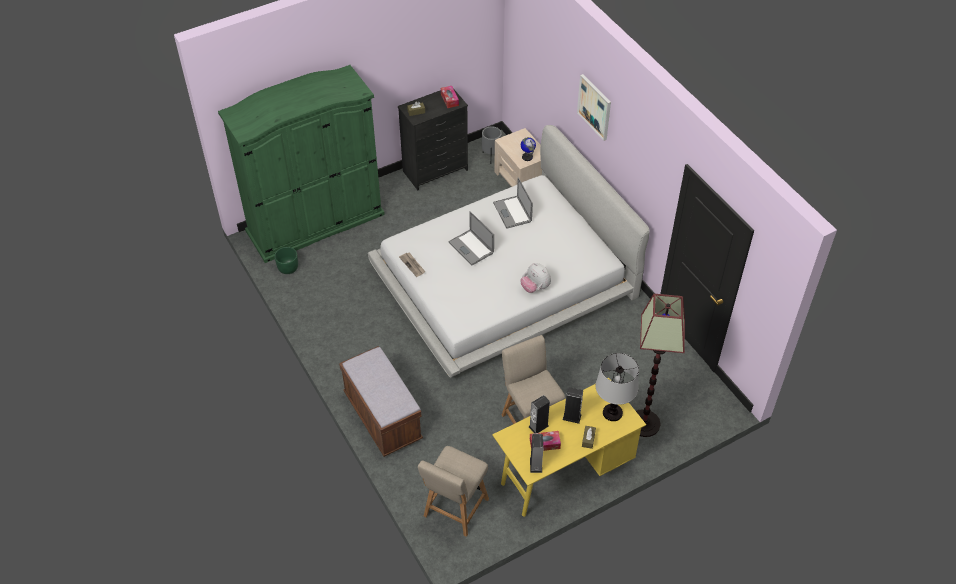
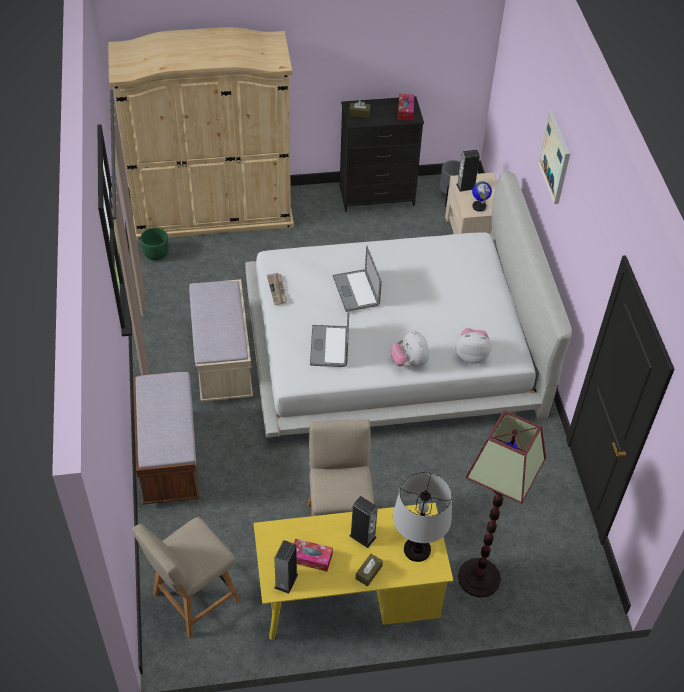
camera: 20 degrees right, 0 degrees up
(315, 222) = (212, 213): green wardrobe -> beige wardrobe
(385, 334) = (223, 362): none -> beige bench
(512, 212) = (427, 264): laptop -> laptop (329, 346)
(538, 426) = (315, 533): speaker -> speaker (466, 186)
(576, 268) = (471, 355): none -> plush toy

